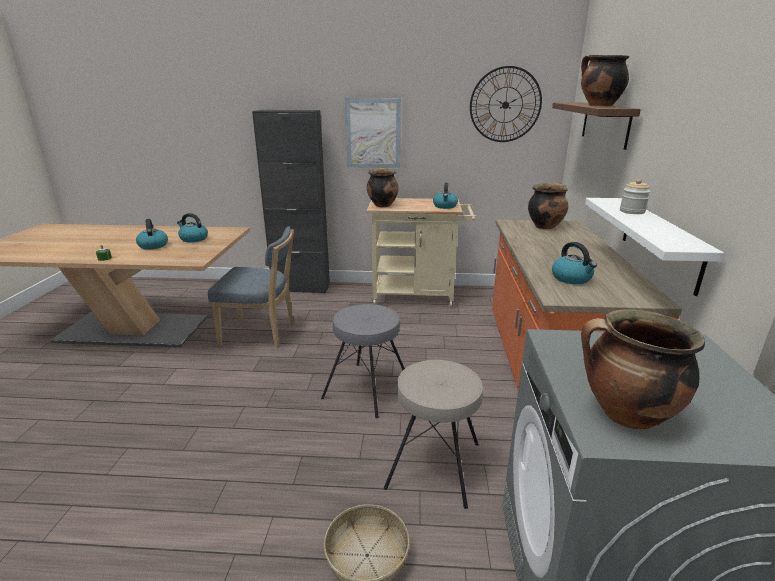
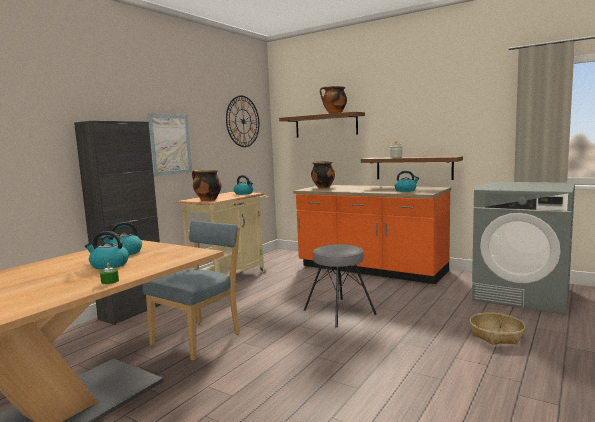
camera: 60 degrees left, 15 degrees down
(435, 465) = (432, 308): beige stool -> none
(625, 415) = (547, 188): cooking pot -> none
(660, 242) = (413, 168): white shelf -> brown shelf

